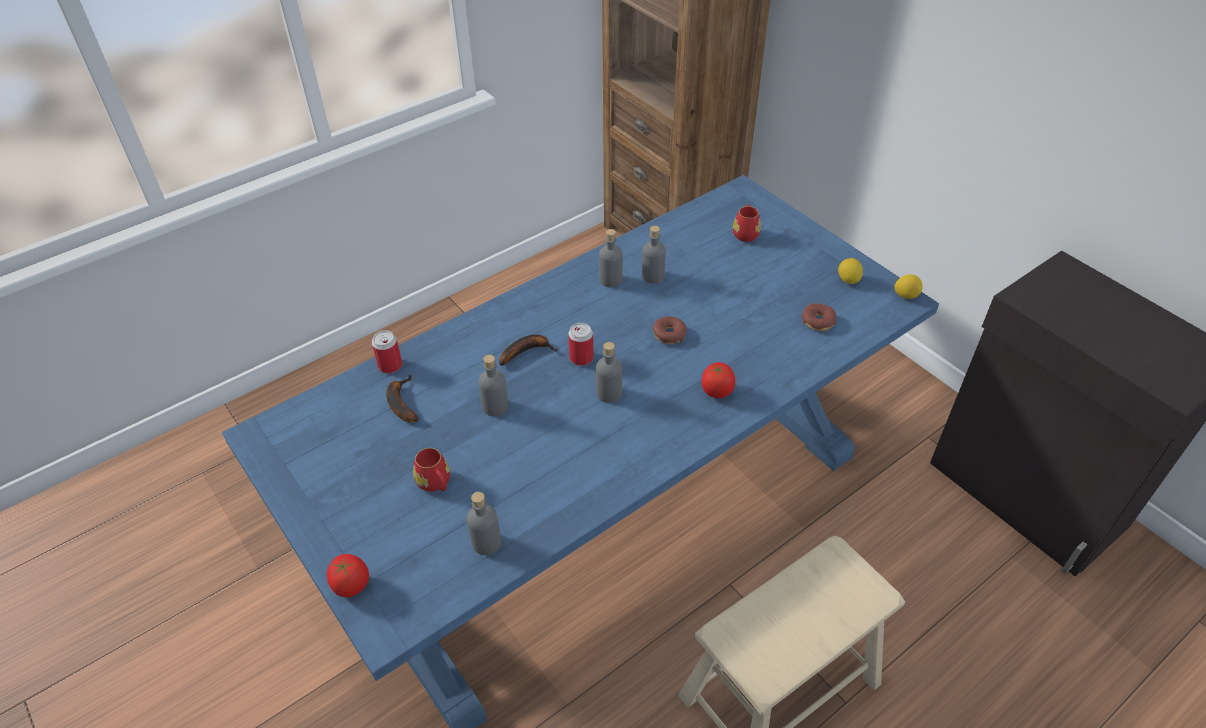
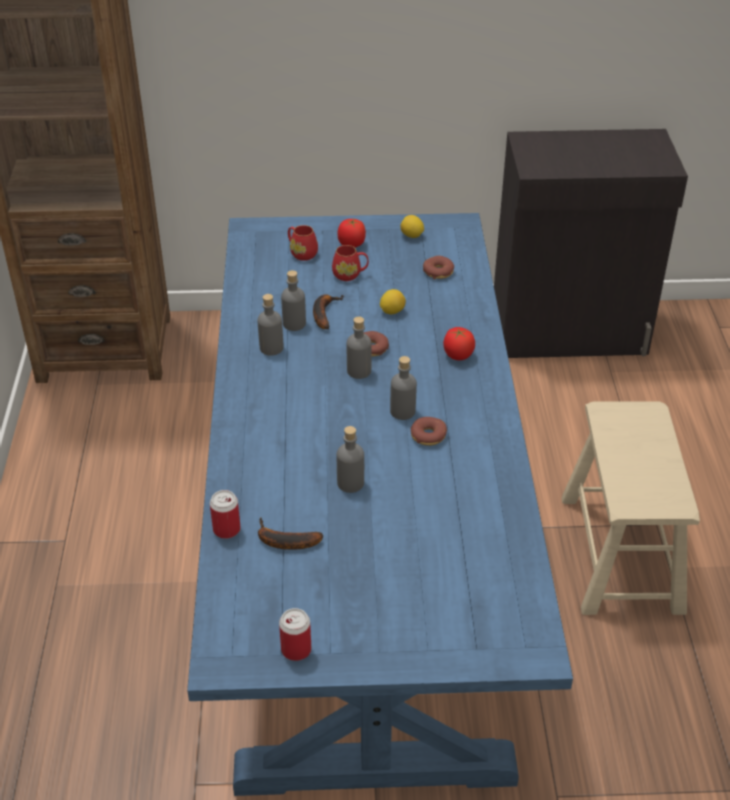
camera: 55 degrees left, 5 degrees down
(351, 585) = (471, 658): tomato -> tomato (351, 244)
(435, 483) = (404, 557): red mug -> red mug (350, 275)
(486, 542) = (496, 553): grey bottle -> grey bottle (359, 371)
(527, 351) = (304, 435): banana -> banana (324, 313)
(581, 358) = (346, 408): can -> can (296, 649)
(593, 425) = (428, 436): none -> donut
(906, 295) = (456, 221): lemon -> lemon (392, 311)

